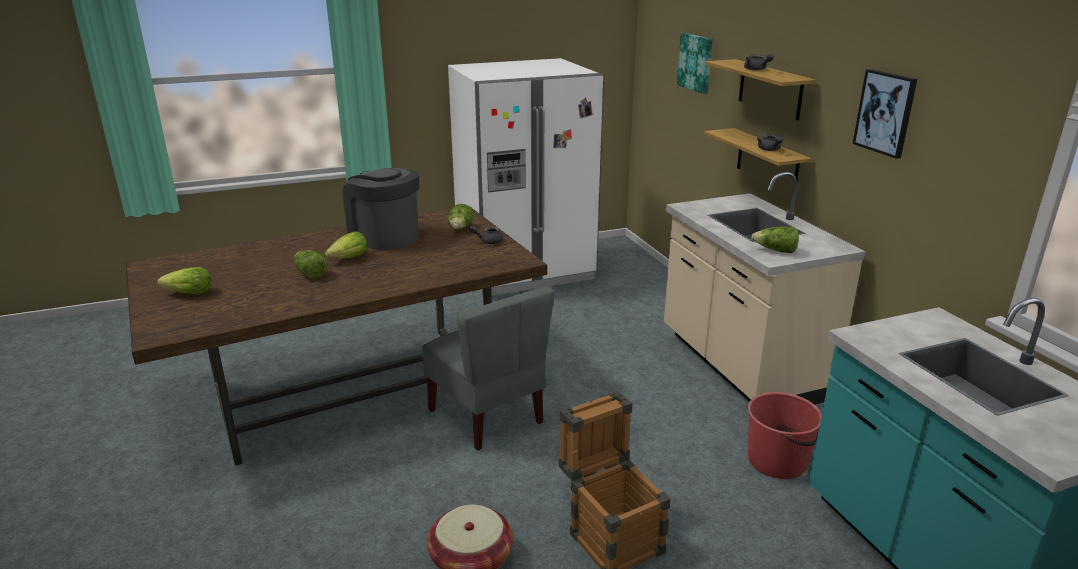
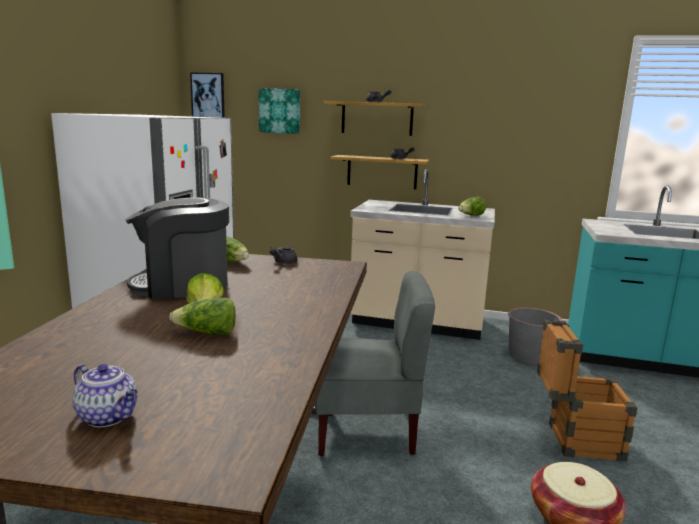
camera: 55 degrees left, 10 degrees down
(189, 294) = (109, 417): lettuce -> teapot
(778, 461) = (529, 356): red bucket -> grey bucket
(885, 113) = (494, 116): picture -> picture (208, 95)

